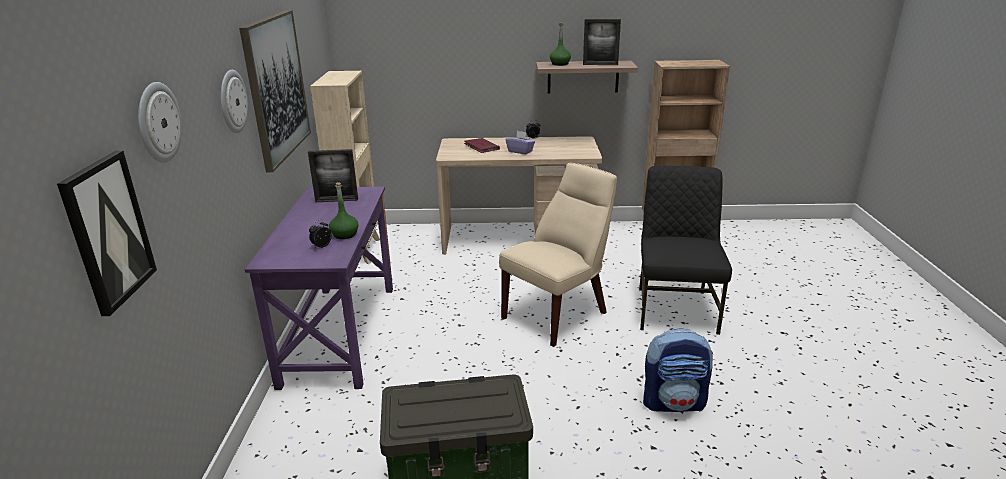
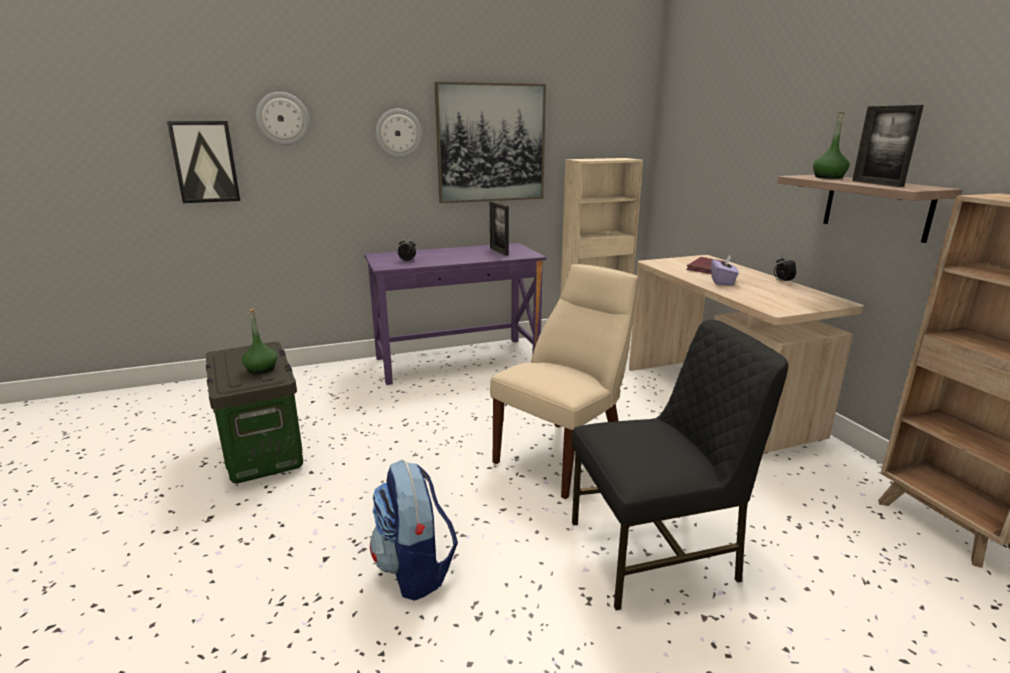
camera: 70 degrees right, 5 degrees down
(345, 234) = (432, 262): green bottle -> green bottle (261, 369)
(558, 314) = (564, 454): beige chair -> beige chair turned 75 degrees counterclockwise

